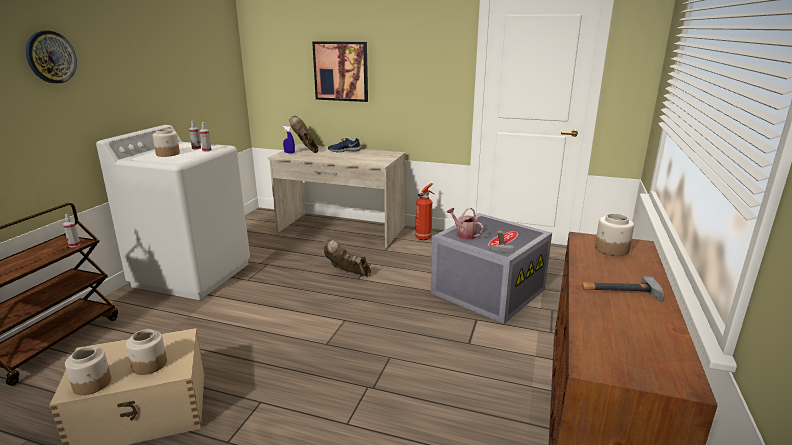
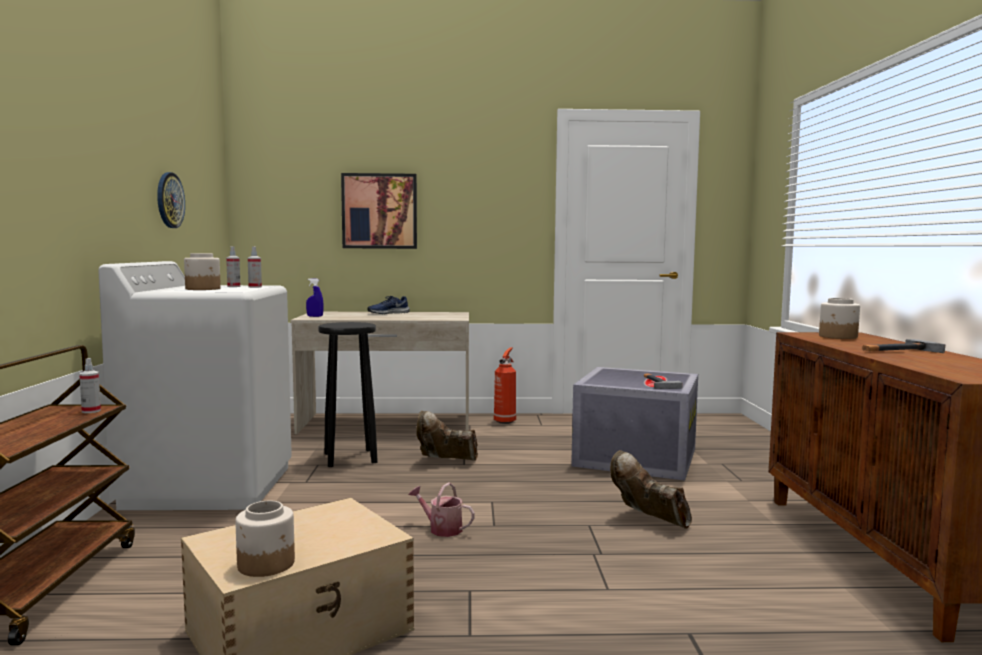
camera: 20 degrees left, 15 degrees down
(51, 57) = (59, 132): wall clock -> wall clock (169, 200)
(149, 364) = (331, 535): jar -> none
(290, 261) = (349, 458): none -> black stool
(306, 149) = (333, 314): brown boot -> brown boot (649, 520)
(464, 234) = (608, 381): watering can -> watering can (441, 528)

